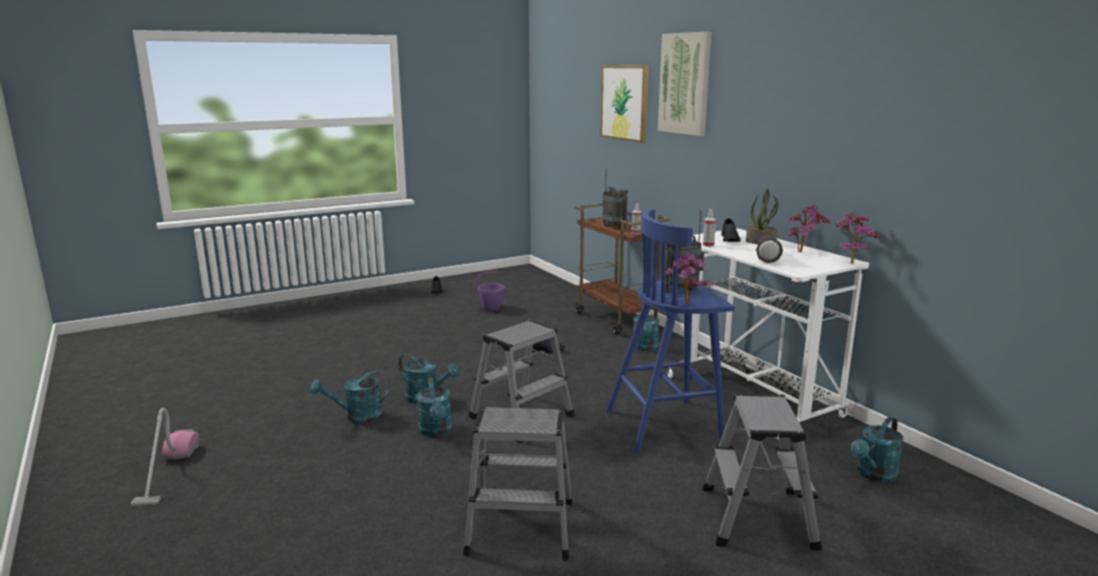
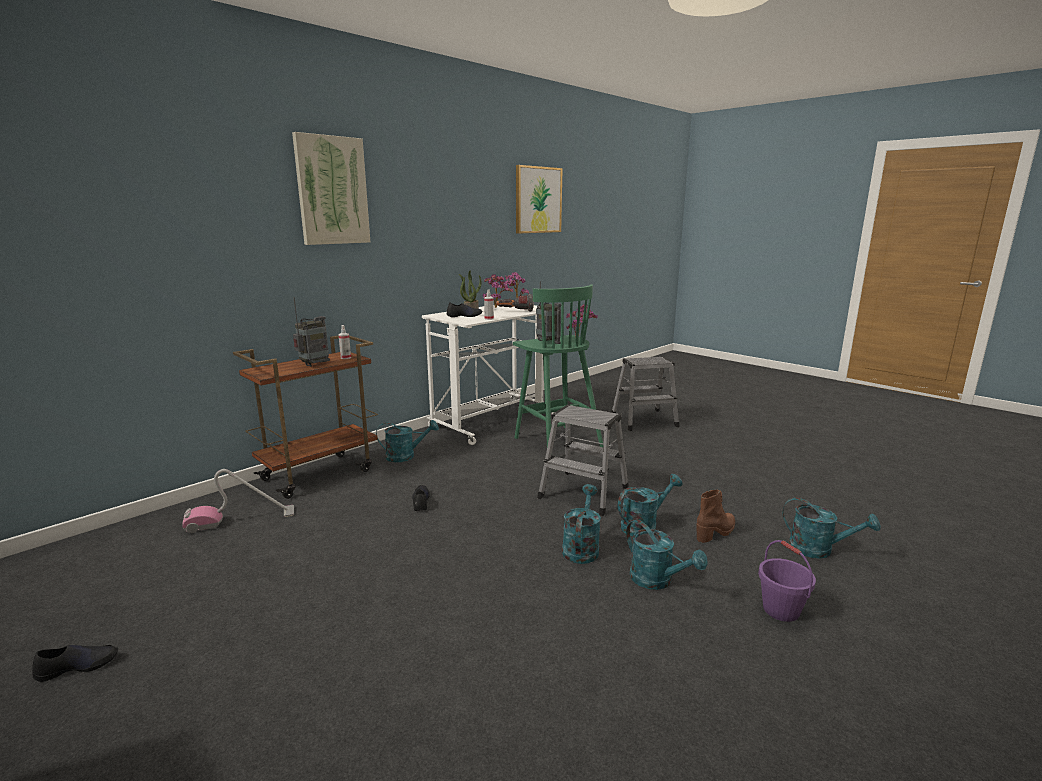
camera: 105 degrees left, 0 degrees up
(167, 472) = (902, 684): vacuum cleaner -> vacuum cleaner (241, 519)
(392, 465) = (716, 532): none -> brown boot
(491, 309) = (244, 568): purple bucket -> purple bucket (781, 610)
(521, 526) = (724, 471): grey step ladder -> none
(625, 102) = (223, 216): picture -> picture (538, 200)
(667, 424) = (556, 442): blue stool -> green stool
(874, 475) = (578, 399): turquoise watering can -> turquoise watering can (818, 550)

